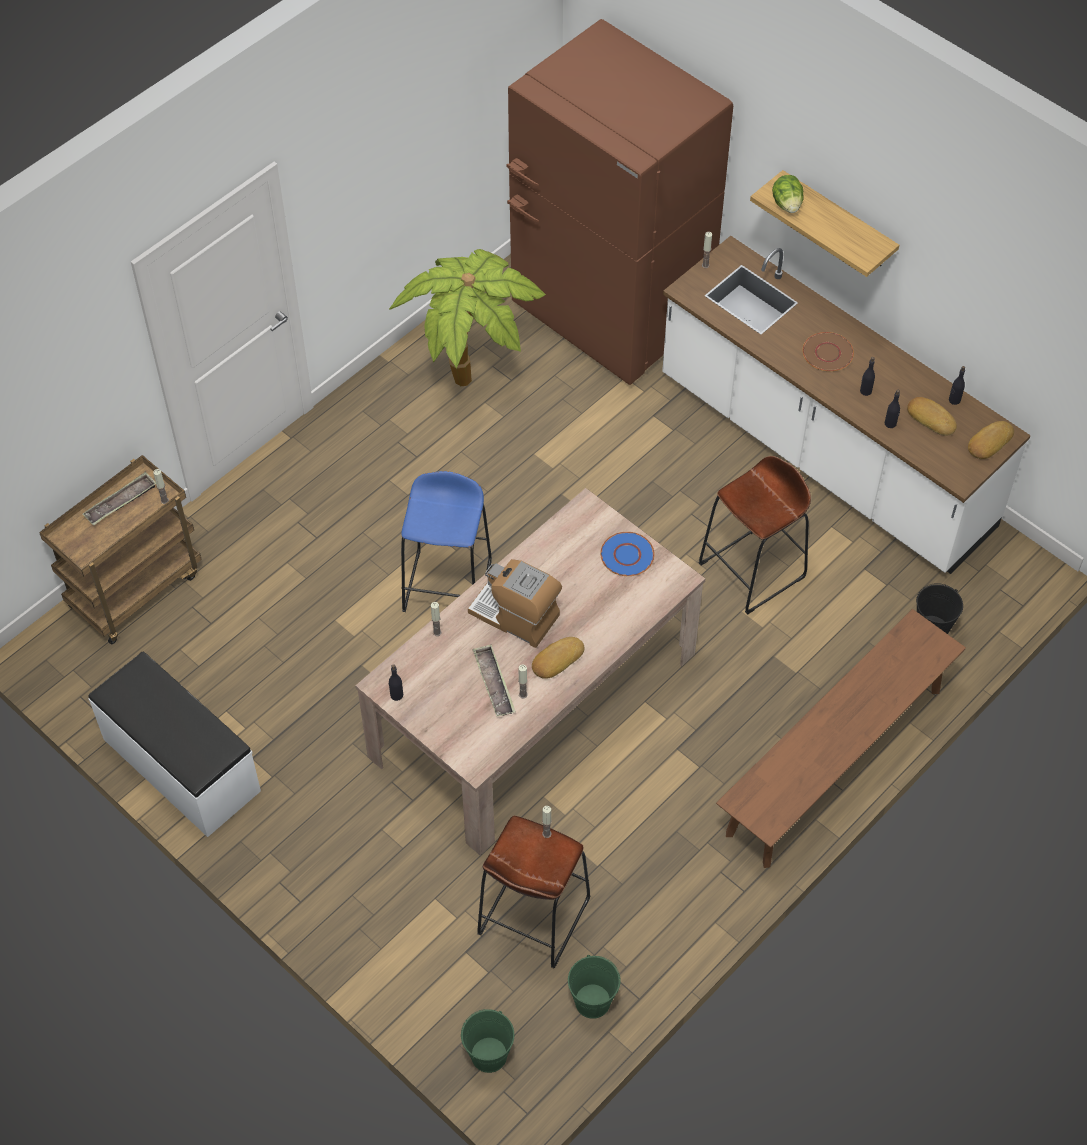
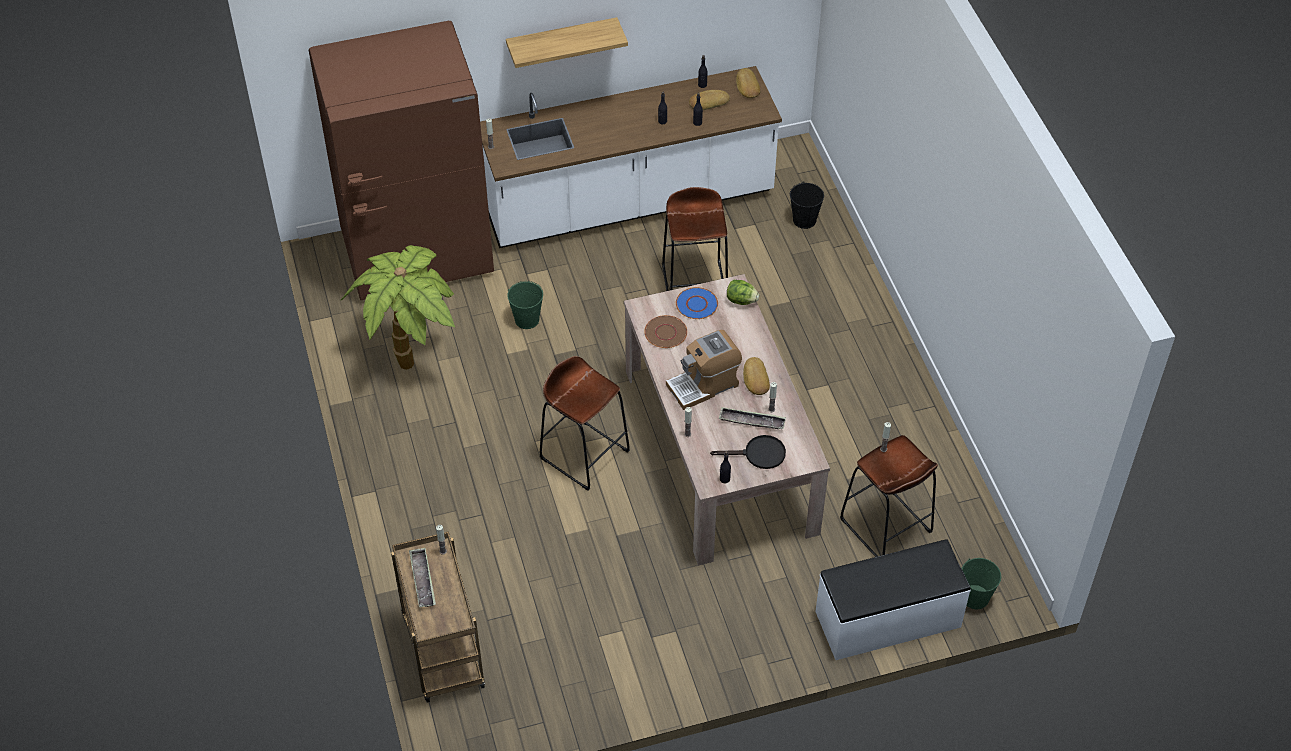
camera: 60 degrees left, 5 degrees down
(180, 766) = (627, 686): white bench -> white bench (888, 620)
(448, 585) = (584, 454): blue stool -> brown stool
(451, 711) = (758, 454): none -> black frying pan
(592, 1002) = (968, 523): green bucket -> green bucket (527, 320)
(787, 204) = (538, 50): lettuce -> lettuce (741, 300)
(828, 352) = (616, 123): brown plate -> brown plate (665, 332)
(834, 761) = (869, 315): brown bench -> none

